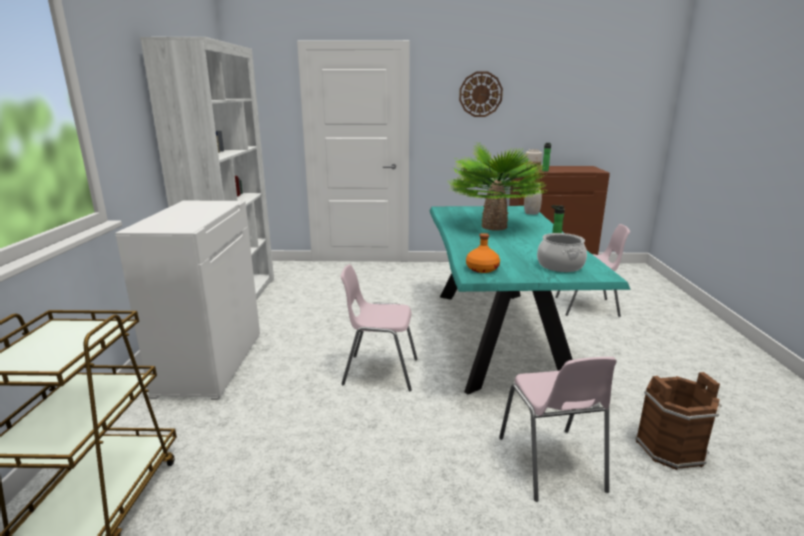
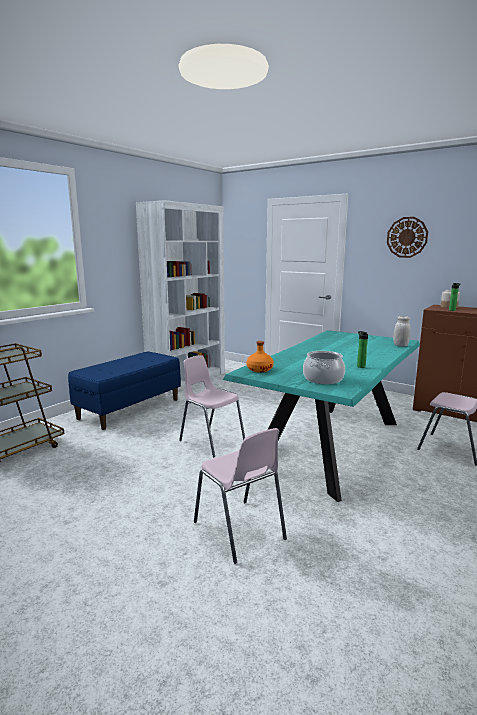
camera: 35 degrees right, 5 degrees down
(210, 363) = (129, 408): white cabinet -> blue bench
(494, 227) = (340, 349): potted plant -> none
(551, 464) = (239, 531): pink chair -> pink chair turned 60 degrees counterclockwise
(670, 448) = (352, 565): brown bucket -> none

